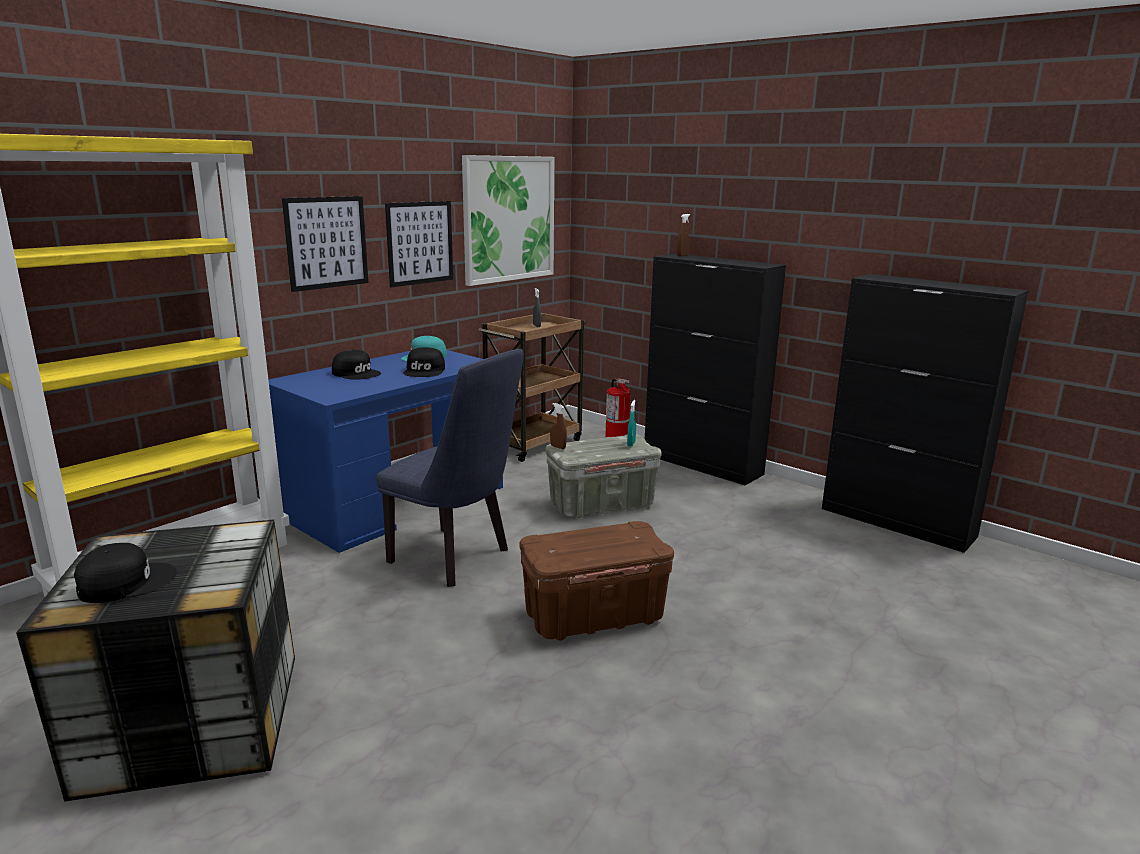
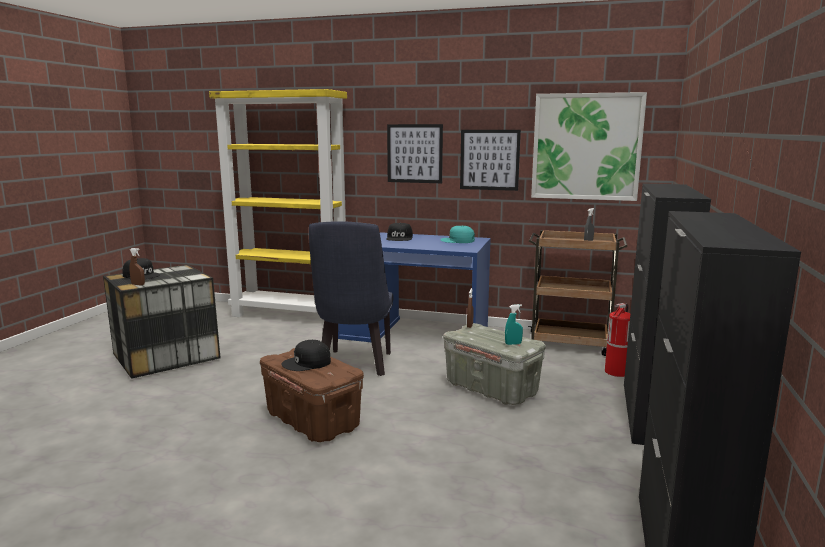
camera: 65 degrees right, 5 degrees down
(425, 371) = (427, 245): black cap -> black cap (307, 363)
(682, 255) = (672, 185): brown spray bottle -> brown spray bottle (138, 284)

